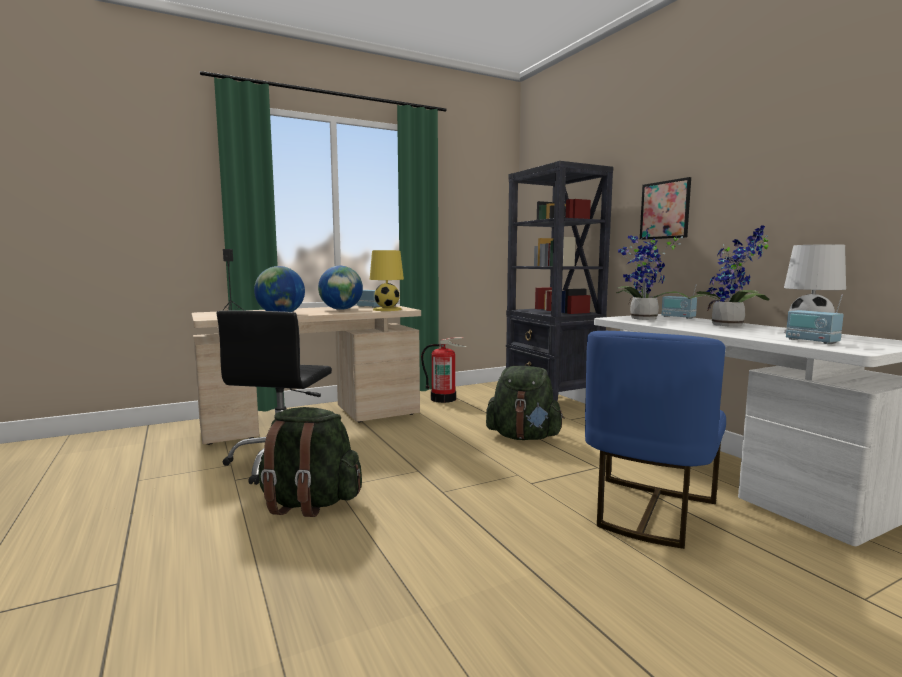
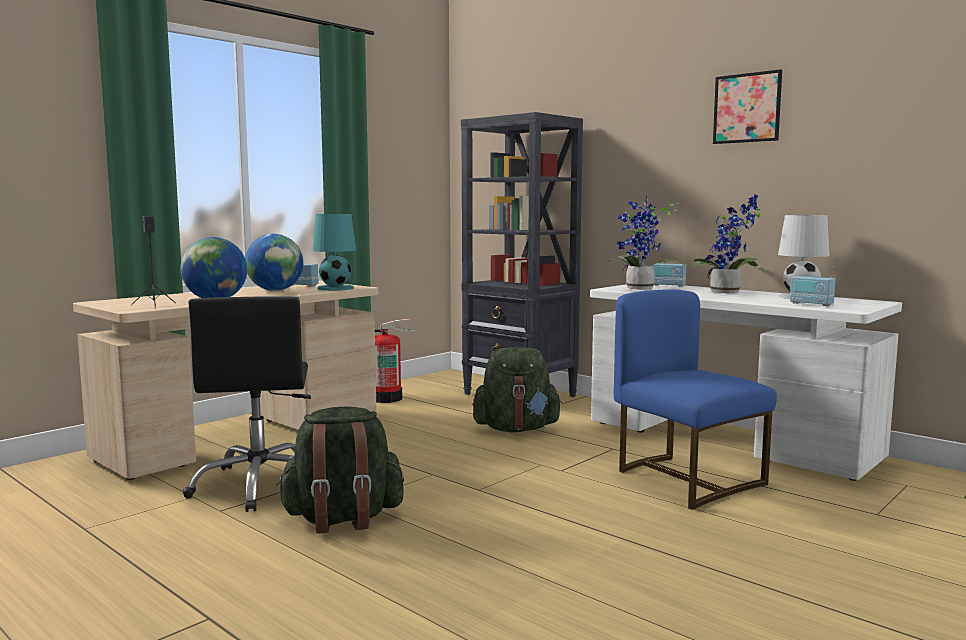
camera: 20 degrees left, 0 degrees up
(387, 309) = (336, 288): yellow table lamp -> turquoise table lamp
(648, 512) = (685, 479): blue chair -> blue chair turned 135 degrees clockwise
(665, 210) = (645, 170): picture -> picture (747, 108)

